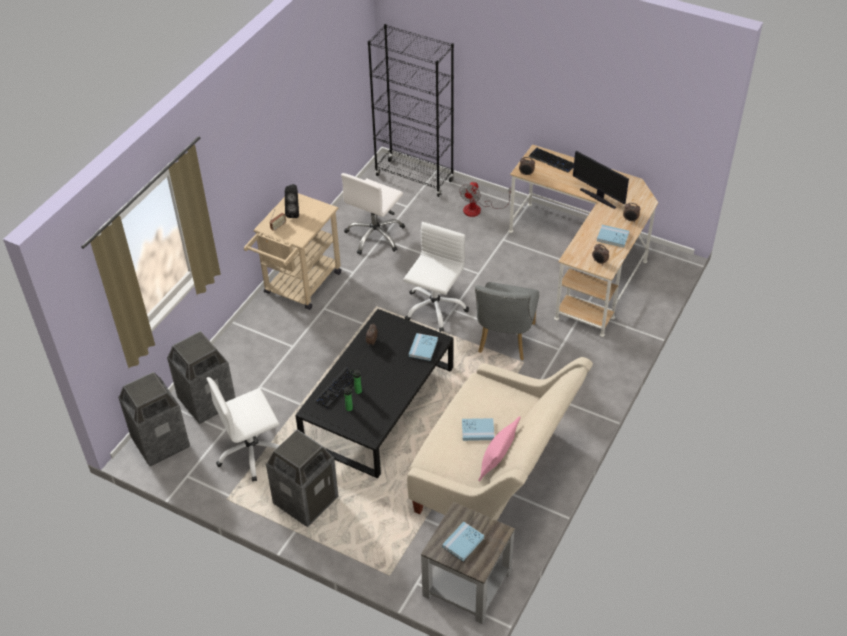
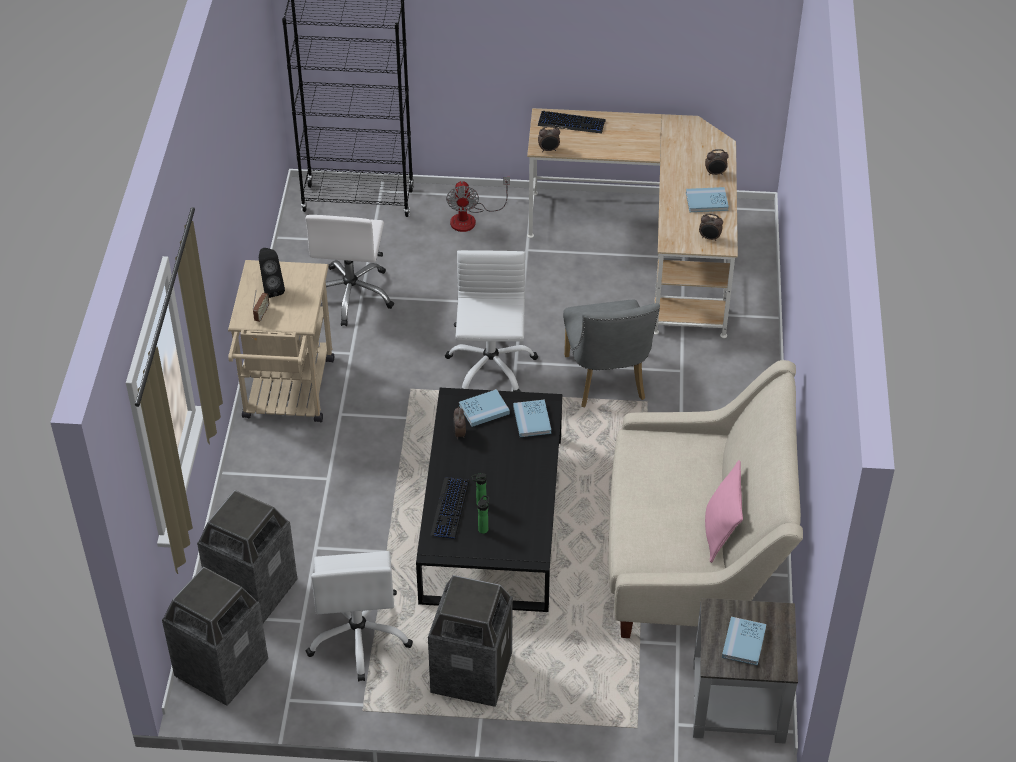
camera: 25 degrees left, 0 degrees up
(252, 452) = (359, 637): white office chair -> white office chair turned 45 degrees counterclockwise
(478, 430) = (672, 500): blue book -> blue book (484, 409)
(598, 198) = (659, 155): monitor -> none

